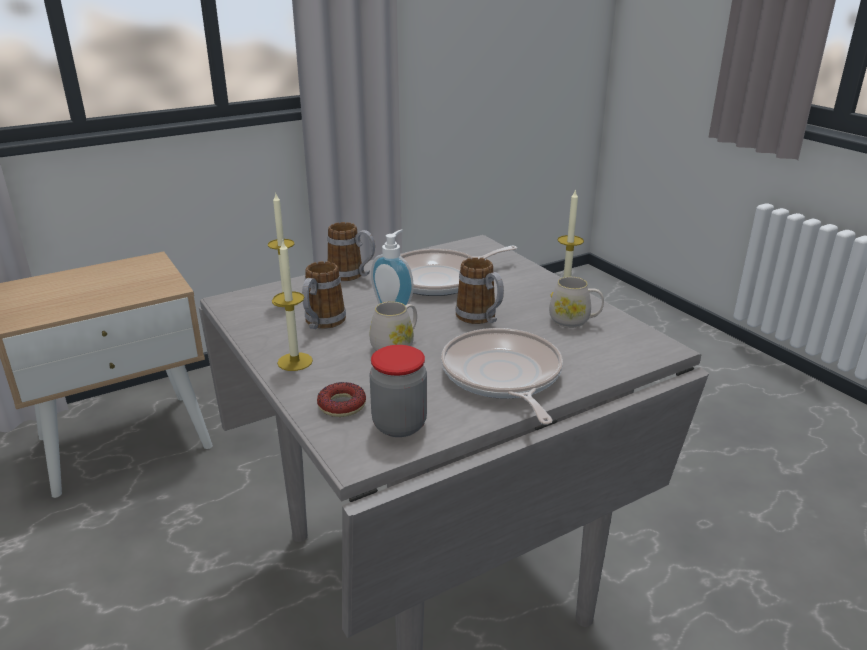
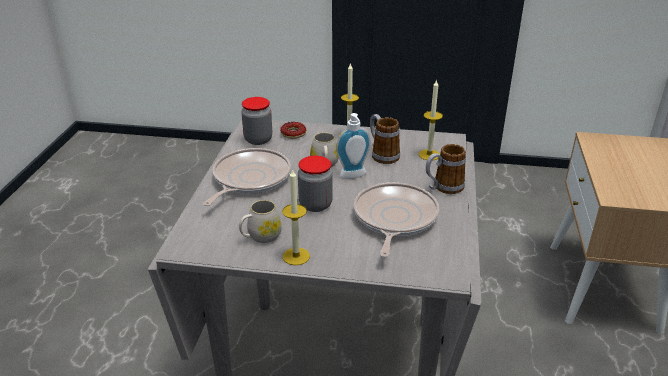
camera: 130 degrees right, 5 degrees up
(481, 319) = (315, 204): mug -> jar
(502, 377) = (249, 179): frying pan -> frying pan turned 90 degrees counterclockwise

